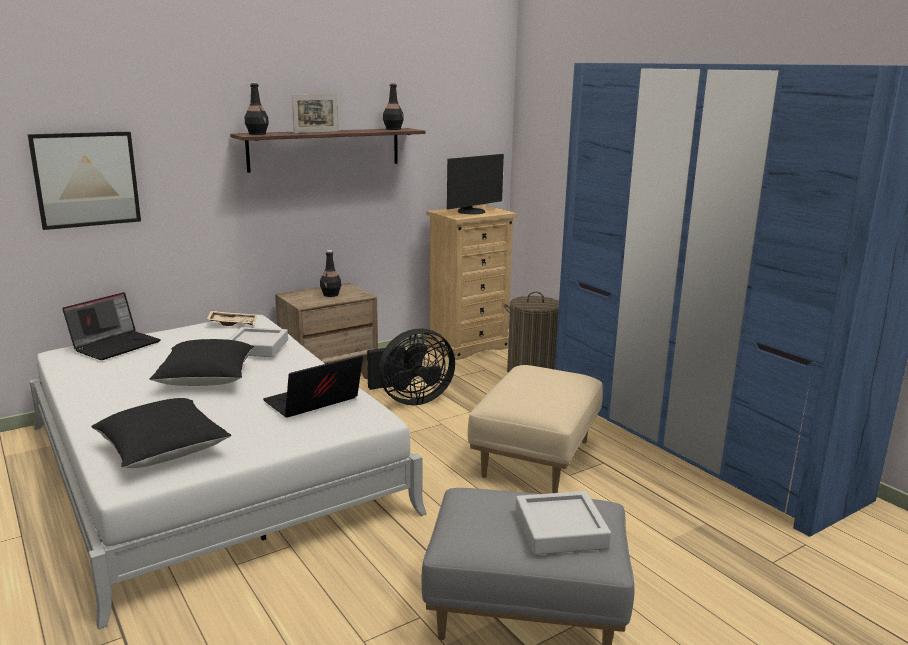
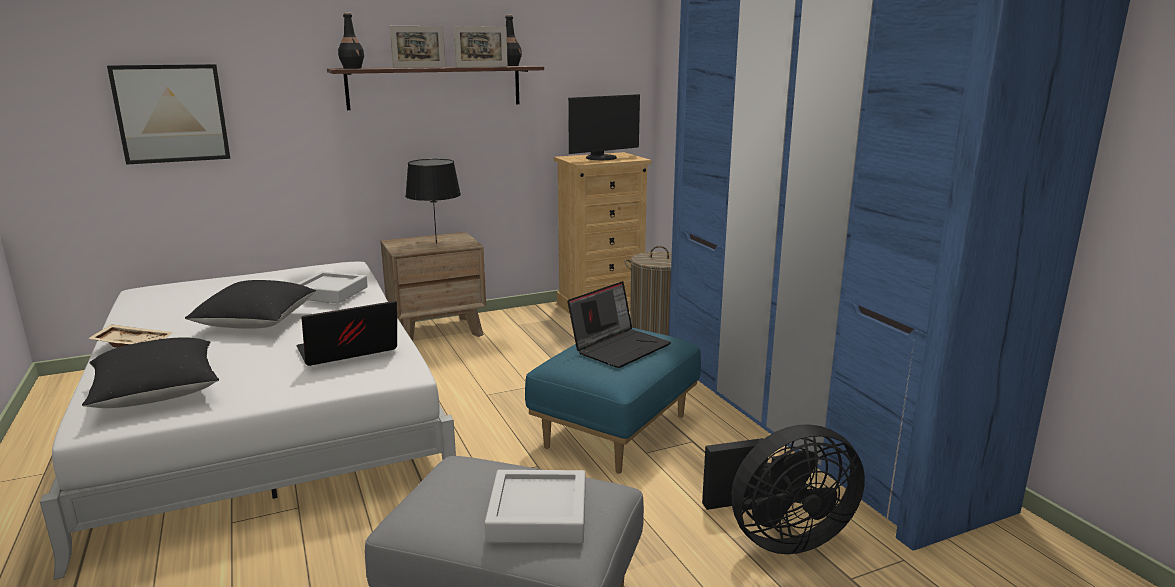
camera: 10 degrees right, 0 degrees up
(116, 345) = (197, 285): laptop -> laptop (620, 347)
(233, 323) = (324, 268): beige tray -> beige tray (134, 344)
(331, 294) = (436, 243): black bottle -> black table lamp
(372, 131) = (481, 66): none -> picture frame
(410, 400) = (510, 359): black fan -> black fan (778, 538)
(535, 458) = (615, 431): beige ottoman -> blue ottoman

